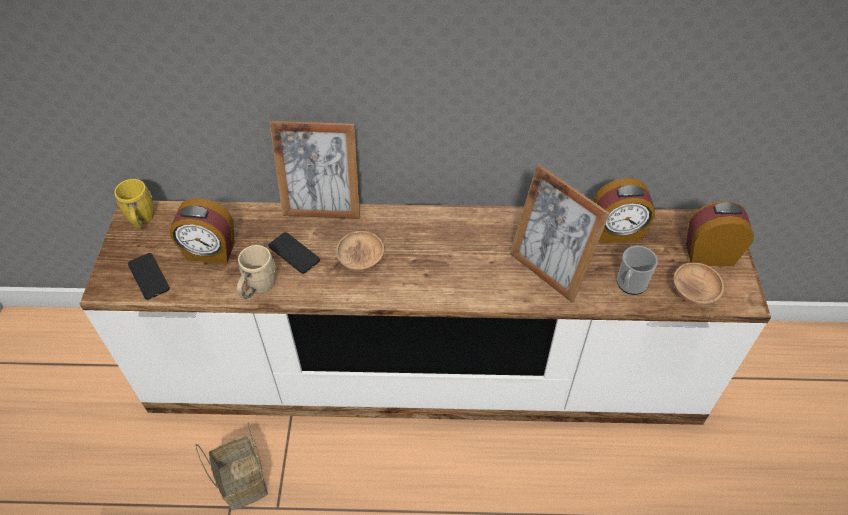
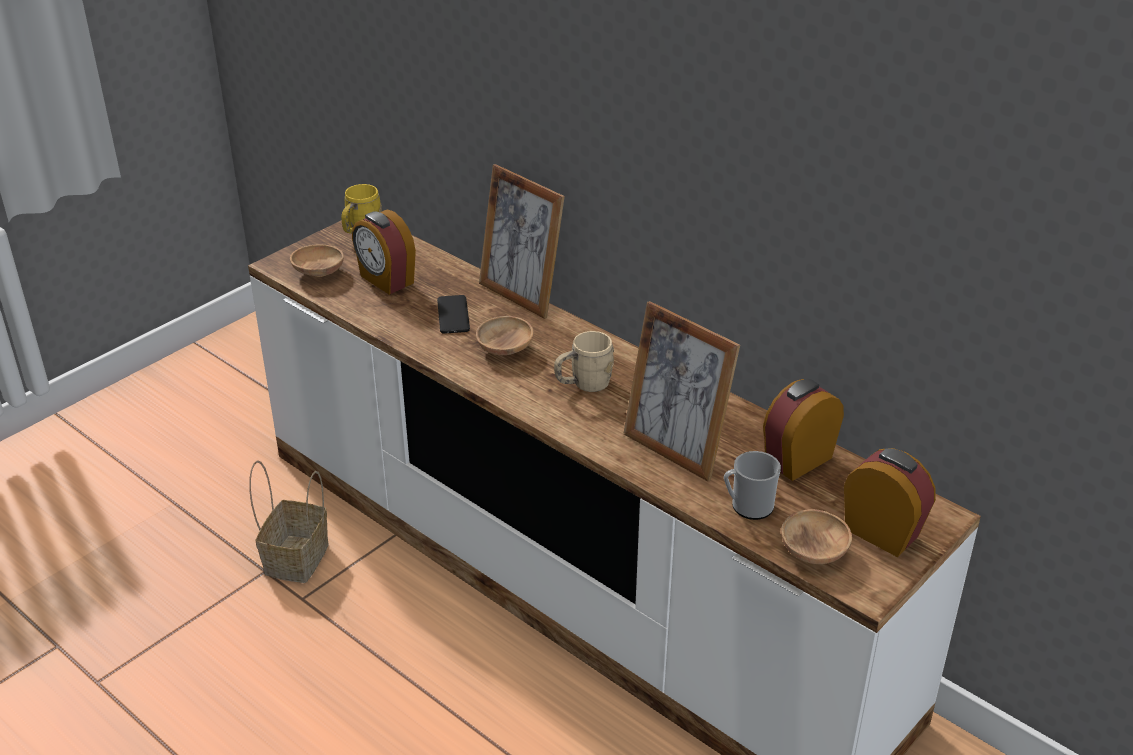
camera: 40 degrees right, 15 degrees down
(148, 276) = (318, 272): phone -> brown bowl
(257, 288) = (391, 323): beige mug -> beige mug (583, 384)
(548, 271) = (675, 450): picture frame -> picture frame turned 45 degrees counterclockwise
(616, 232) = (797, 459): alarm clock -> alarm clock turned 105 degrees clockwise

